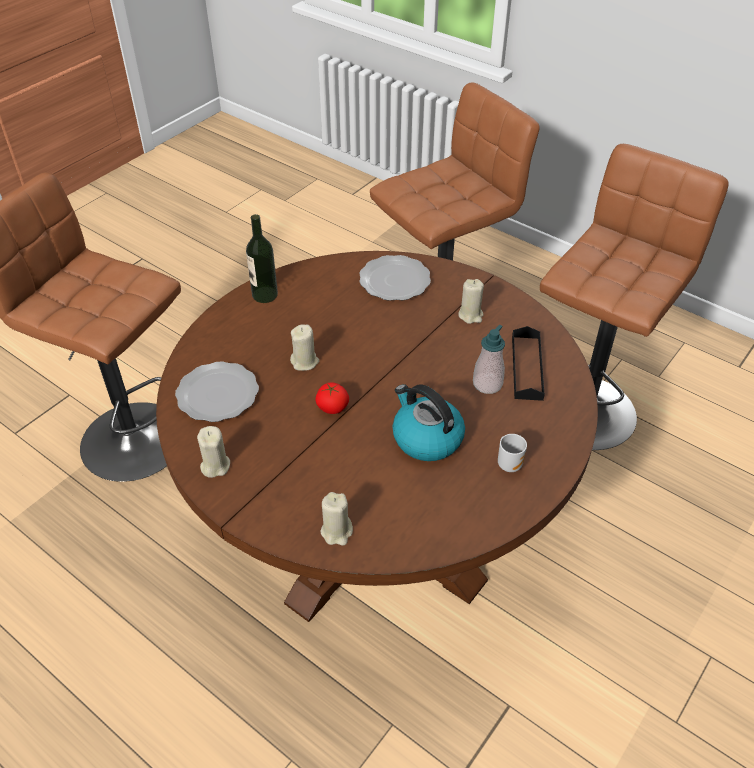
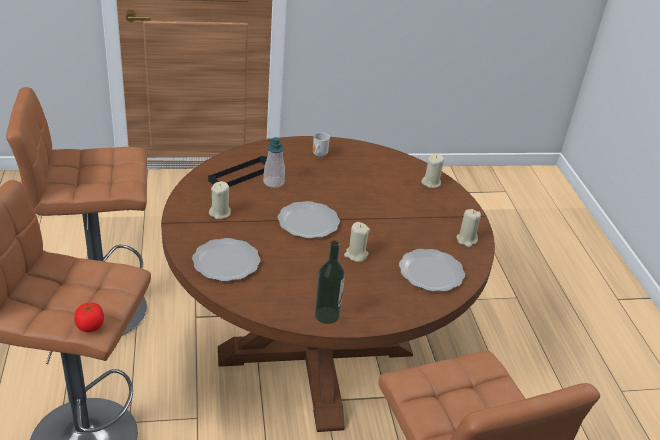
camera: 140 degrees left, 10 degrees down
(332, 407) = (370, 224): tomato -> tomato (90, 326)
(389, 364) = (309, 222): none -> plate
(426, 438) = (341, 184): kettle -> none

